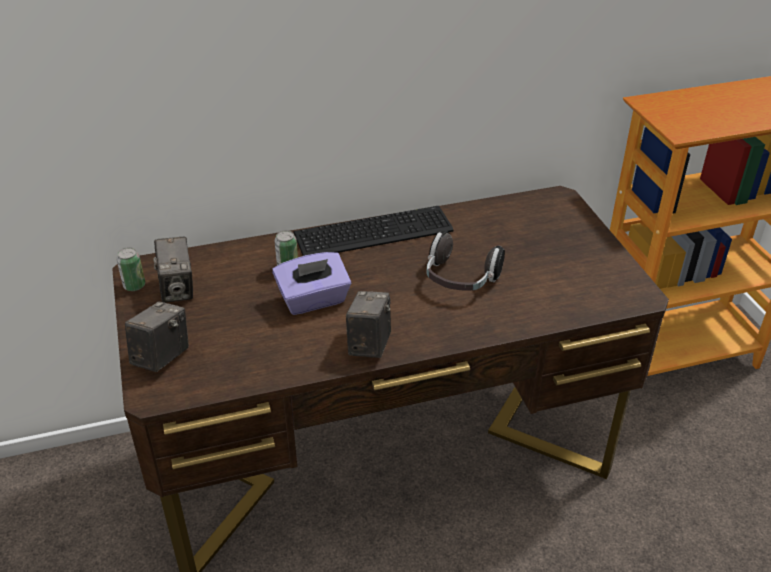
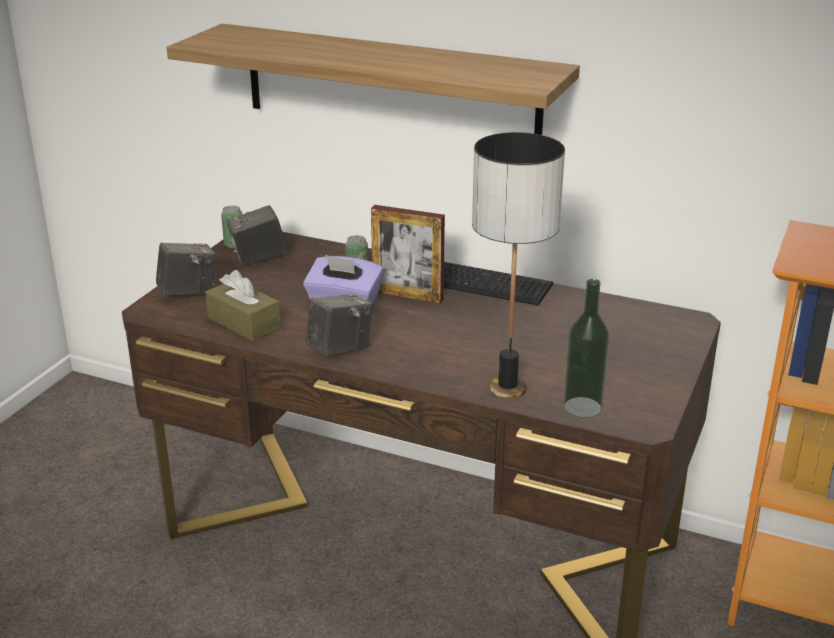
camera: 40 degrees right, 10 degrees down
(178, 290) = (259, 258): camera -> camera turned 45 degrees clockwise
(257, 361) = (244, 323): none -> brown tissue box
(261, 78) = (390, 85): none -> shelf
(351, 267) = (408, 295): none -> picture frame
(460, 280) = (486, 340): headphones -> none
(528, 313) = (508, 388): none -> table lamp
(591, 303) = (582, 407): none -> bottle

